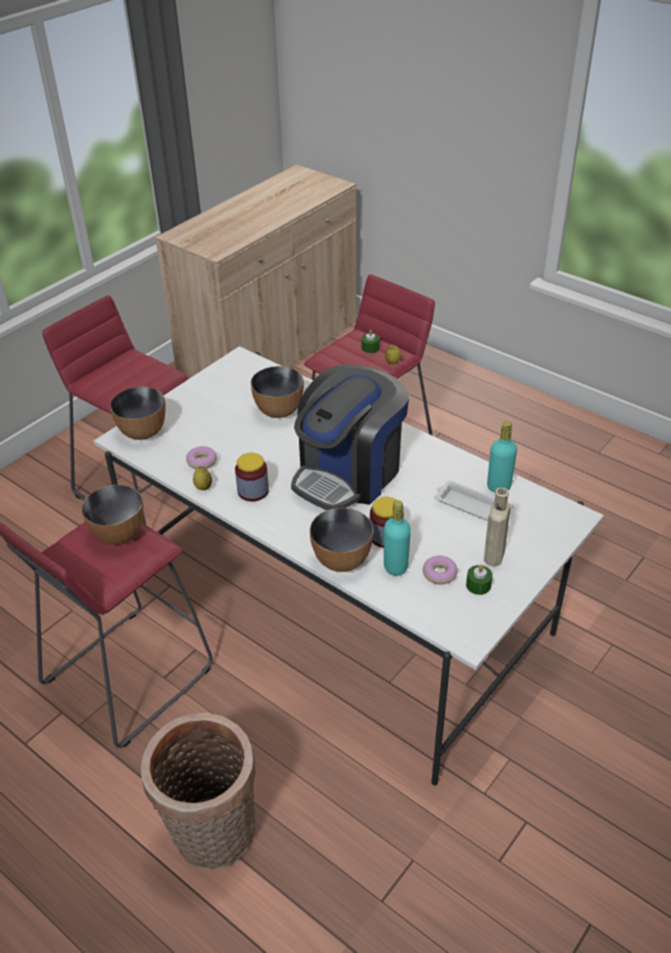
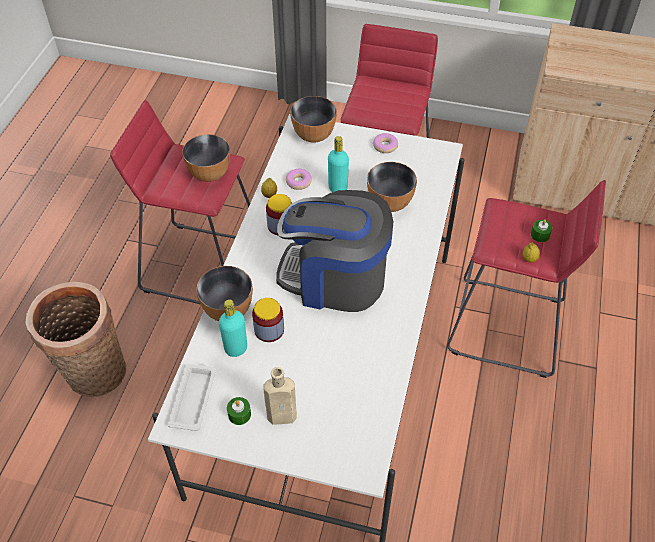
camera: 65 degrees right, 10 degrees up
(439, 574) = (241, 382): donut -> donut (385, 146)
(471, 506) = (338, 380): white tray -> white tray (193, 398)
(498, 487) = (376, 395): turquoise bottle -> turquoise bottle (337, 188)

